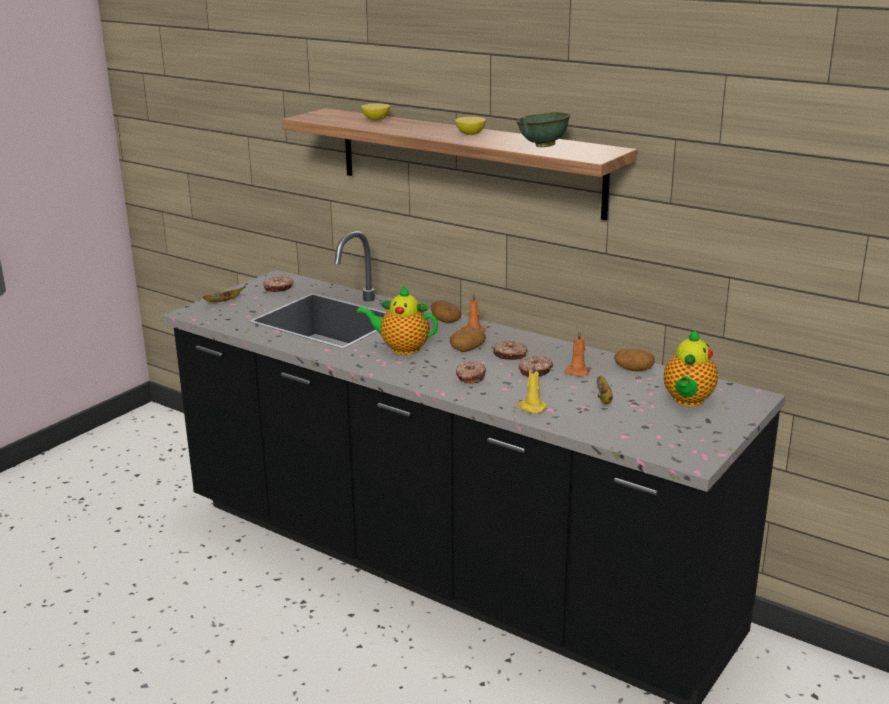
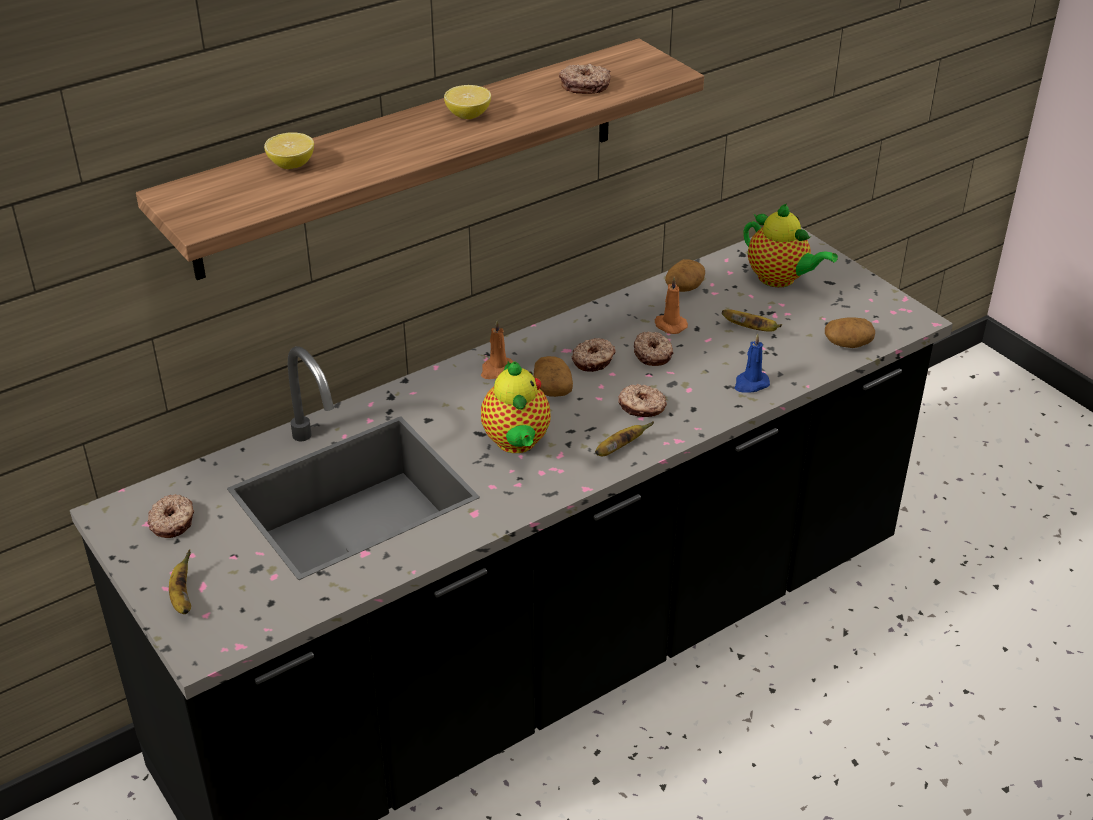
camera: 70 degrees left, 15 degrees up
(401, 348) = (516, 443): teapot -> teapot turned 45 degrees counterclockwise
(419, 377) = (619, 448): none -> banana
(445, 320) = (441, 383): potato -> potato (847, 344)
(531, 408) = (750, 384): yellow candle -> blue candle
(543, 146) = (585, 86): green bowl -> donut

